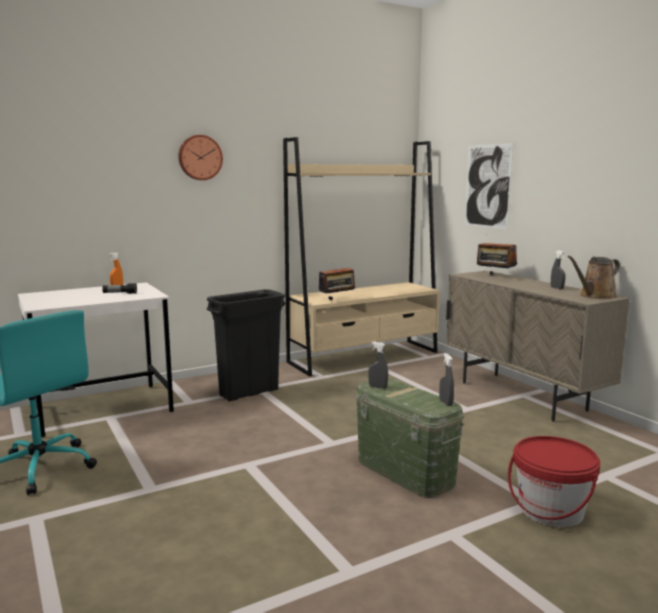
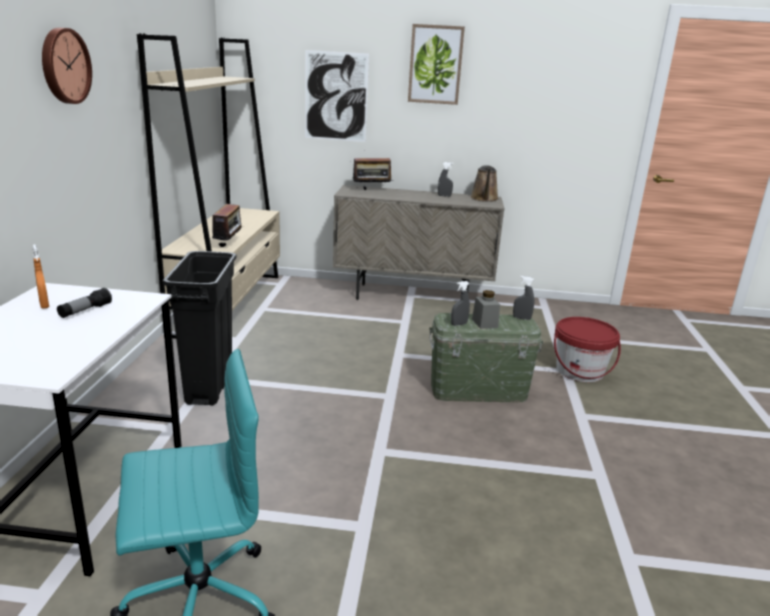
camera: 55 degrees left, 10 degrees up
(401, 394) = (484, 323): none -> grey jar
(568, 148) = (435, 64): none -> picture

